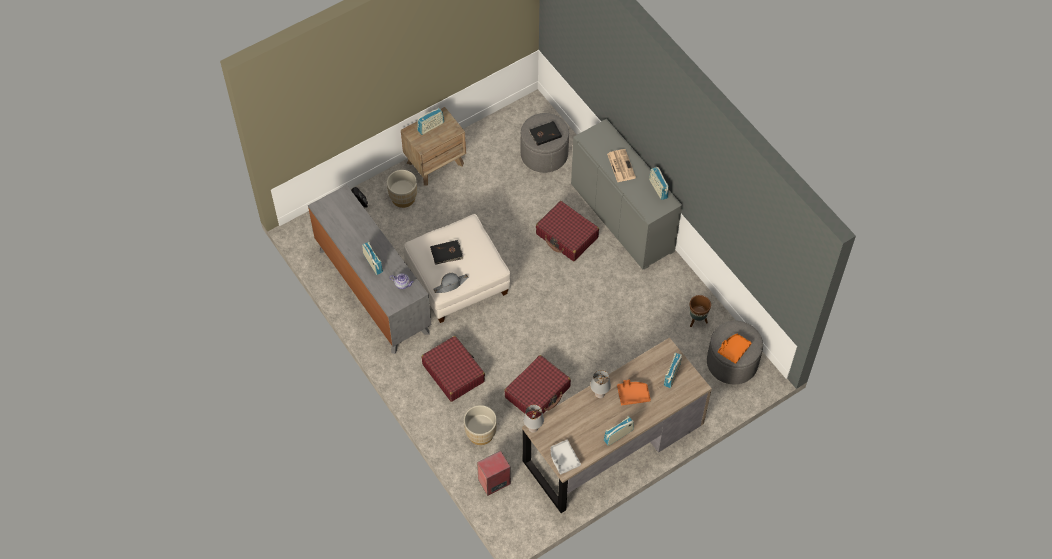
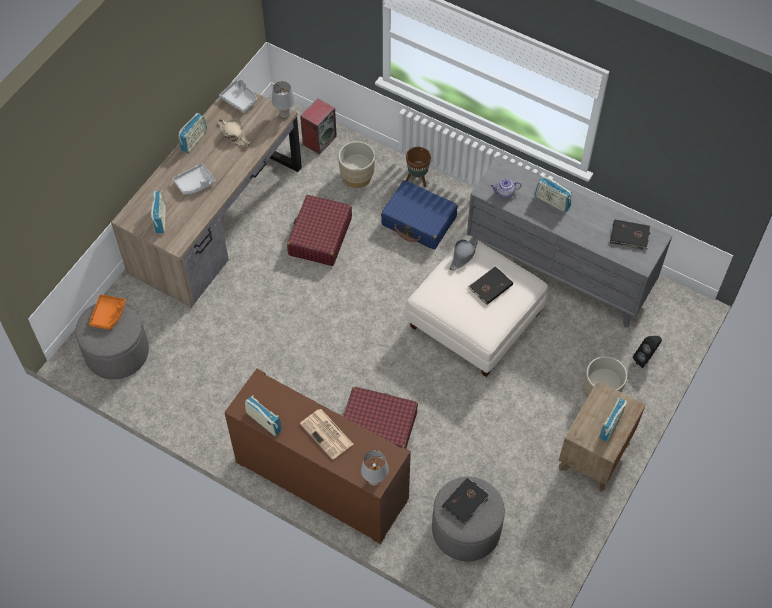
camera: 155 degrees right, 0 degrees up
(337, 216) = (630, 236): none -> black book
(453, 373) = (419, 221): red suitcase -> blue suitcase
(583, 427) = (233, 134): none -> beige hat
(599, 394) = (231, 170): grey table lamp -> grey table lamp (375, 480)
(622, 218) = (321, 481): grey cabinet -> brown cabinet
(633, 395) = (195, 183): orange tray -> grey tray
(697, 320) = (175, 386): brown planter -> brown planter (417, 179)

